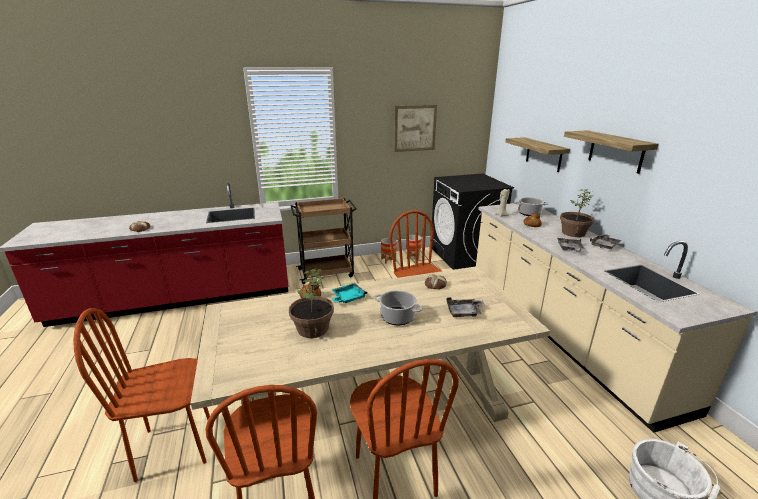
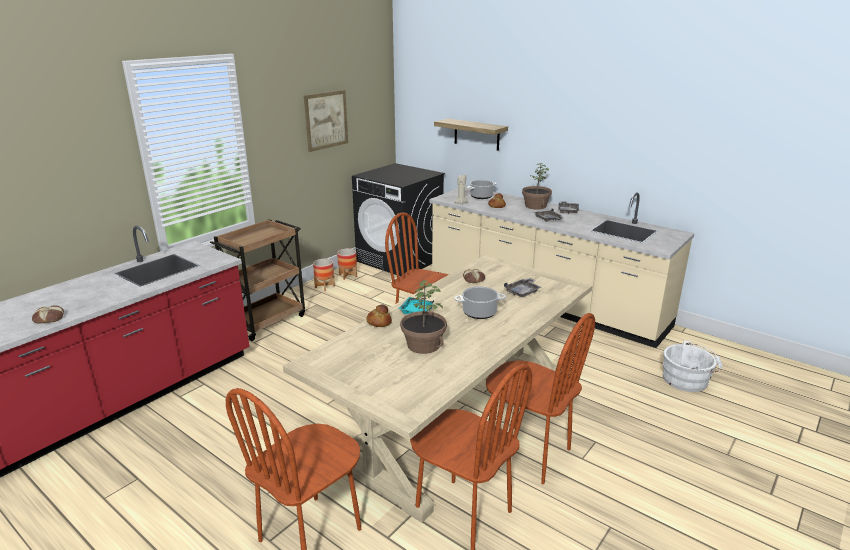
camera: 35 degrees left, 0 degrees up
(616, 151) = (558, 125): shelf -> none

